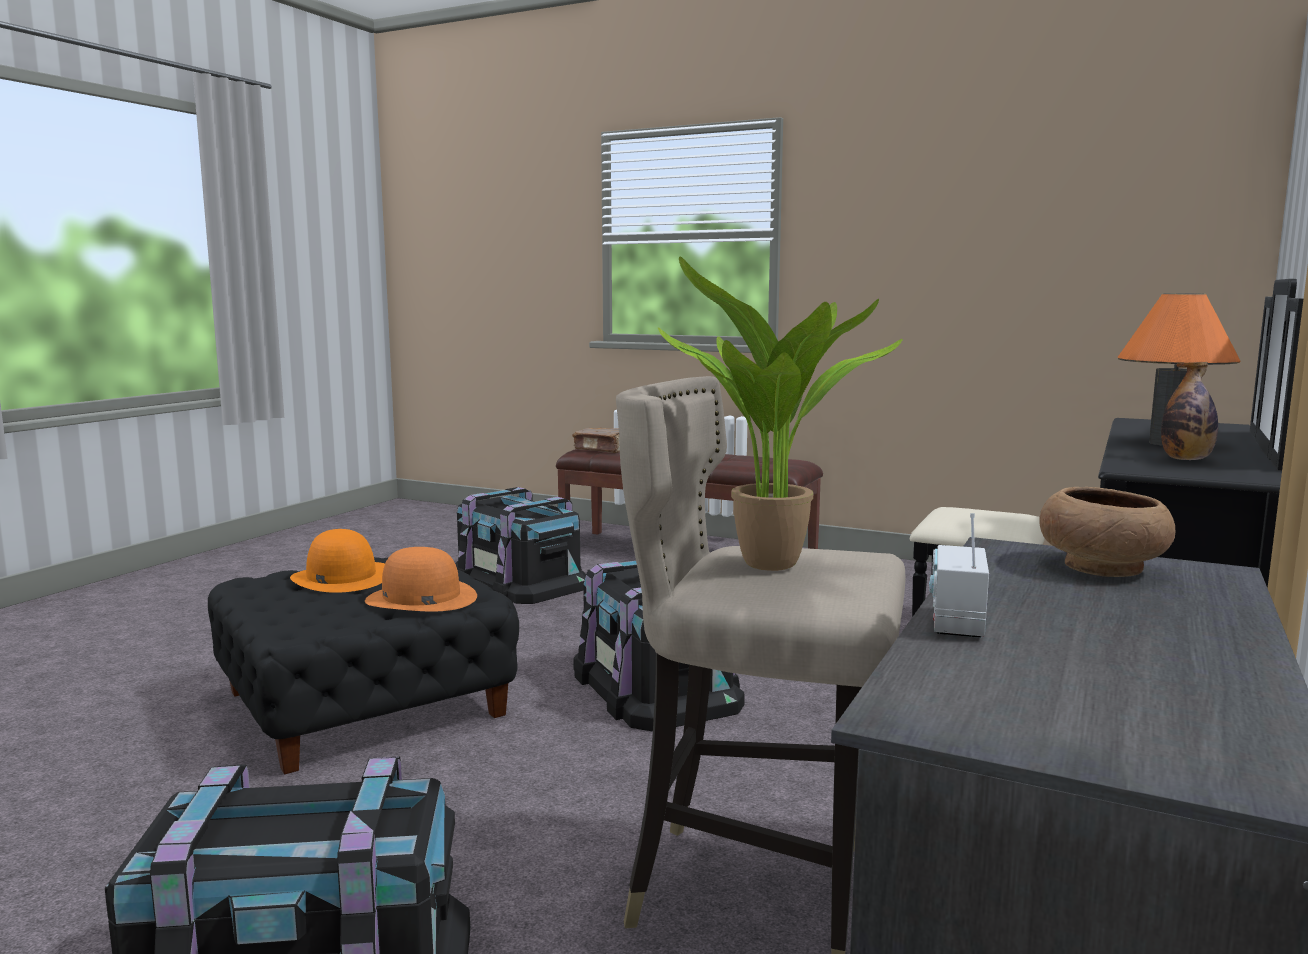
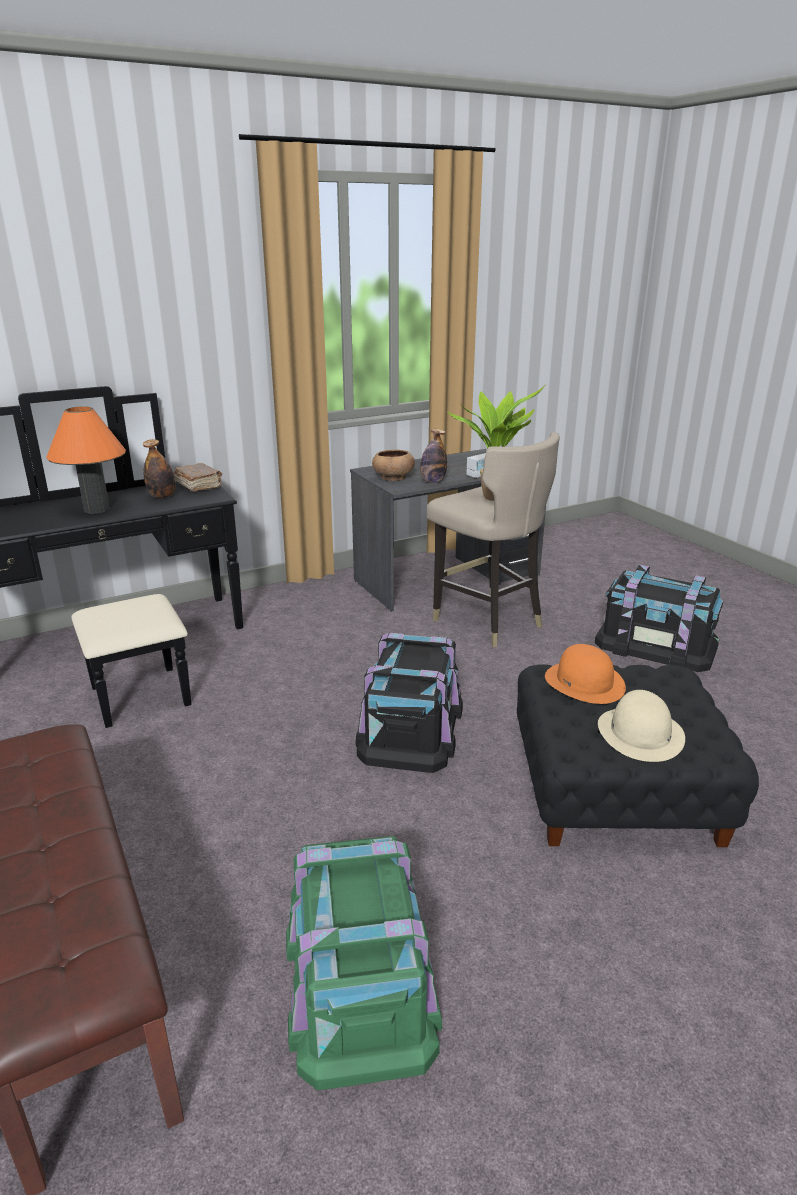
camera: 145 degrees left, 15 degrees up
(341, 577) = (640, 733): orange hat -> beige hat
(519, 581) = (358, 983): black storage box -> green storage box
(601, 450) = (81, 958): brown book -> brown book (198, 486)
(998, 577) = (432, 481): none -> bottle

